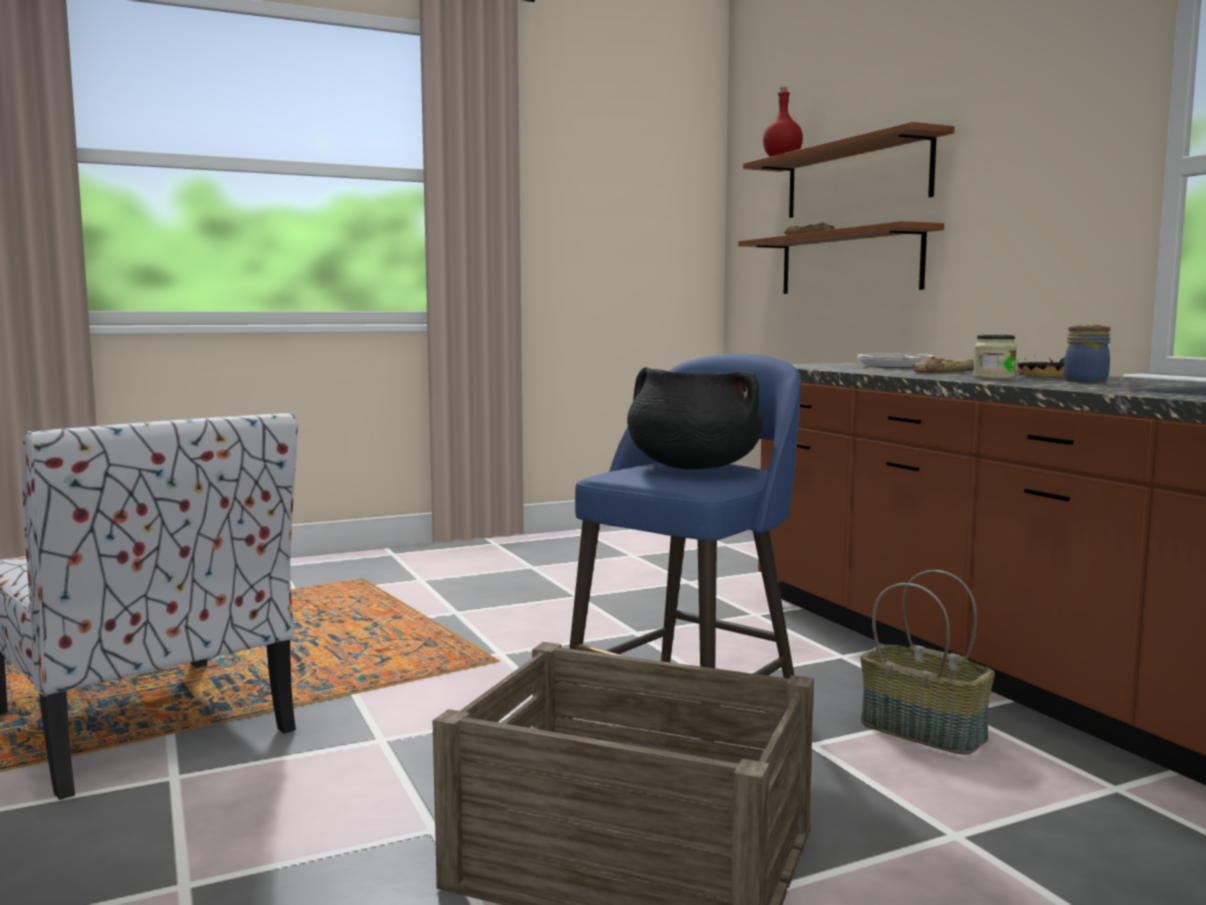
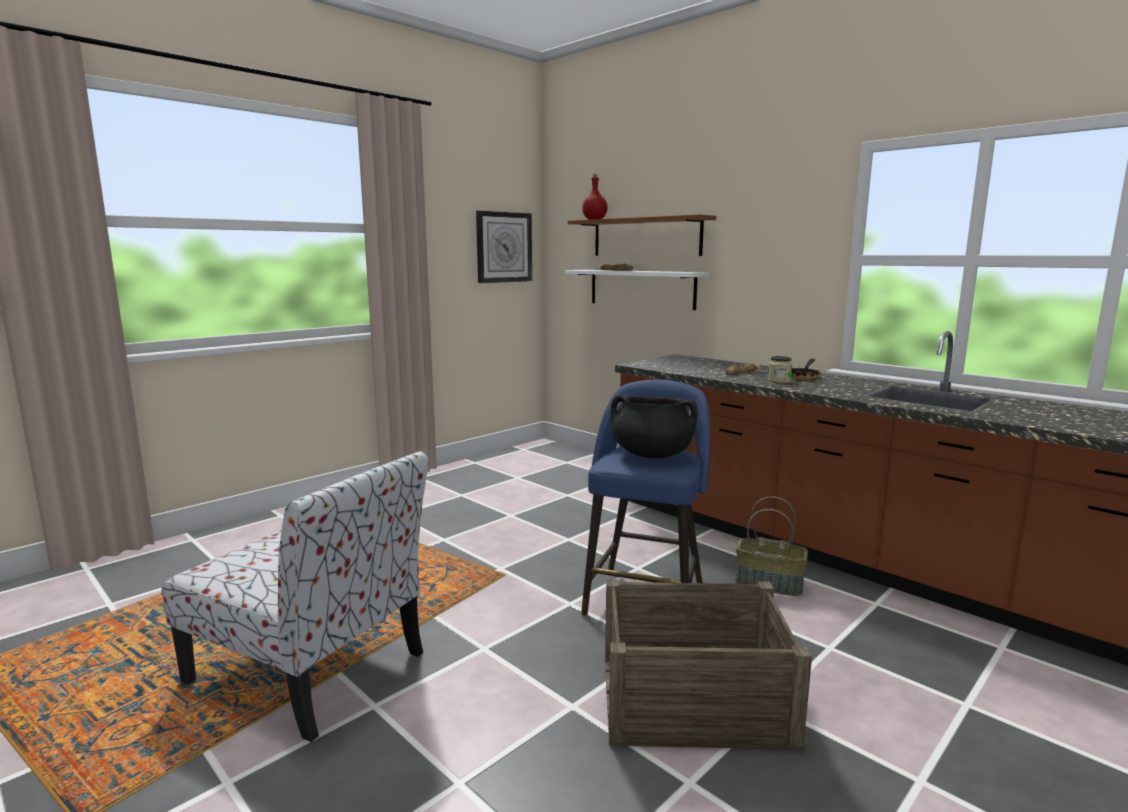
camera: 20 degrees left, 5 degrees up
(656, 212) = (504, 247): none -> wall clock
(848, 262) = (641, 288): brown shelf -> white shelf
(896, 367) = (700, 364): frying pan -> none
(1085, 381) = (830, 383): jar -> none

